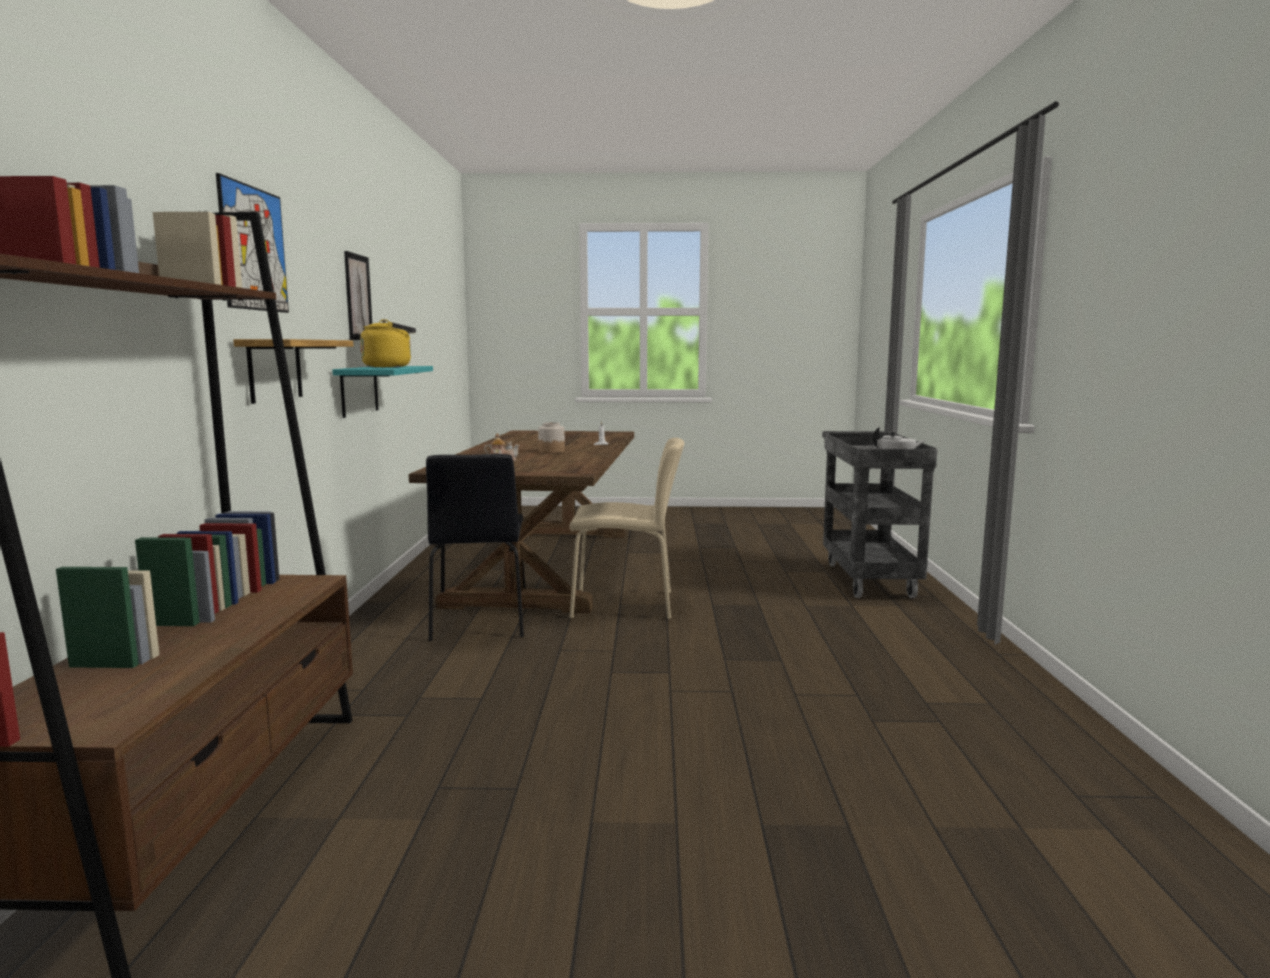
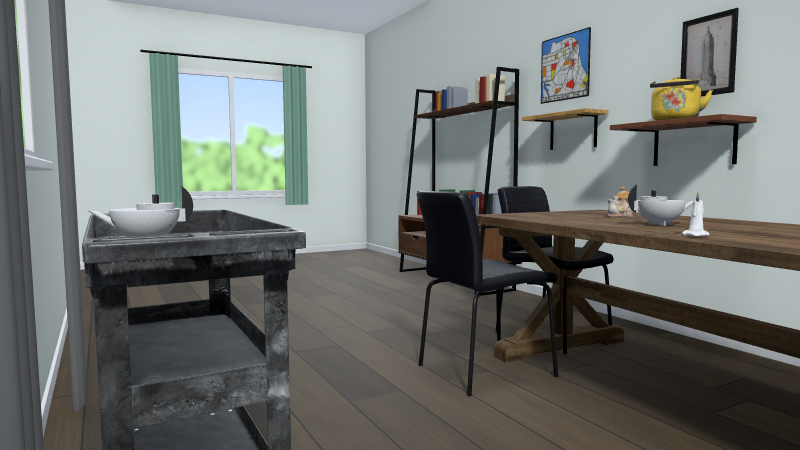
camera: 150 degrees right, 5 degrees down
(359, 390) = (693, 143): turquoise shelf -> brown shelf
(551, 451) = (660, 224): jar -> white teapot
(627, 604) = (481, 371): beige chair -> black chair

